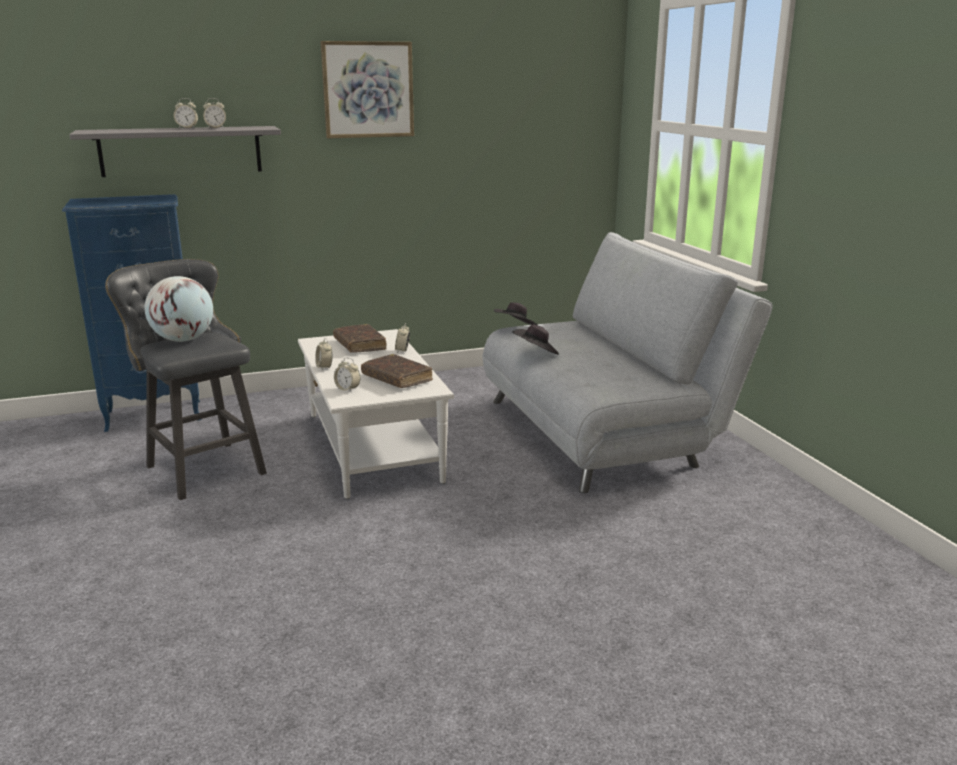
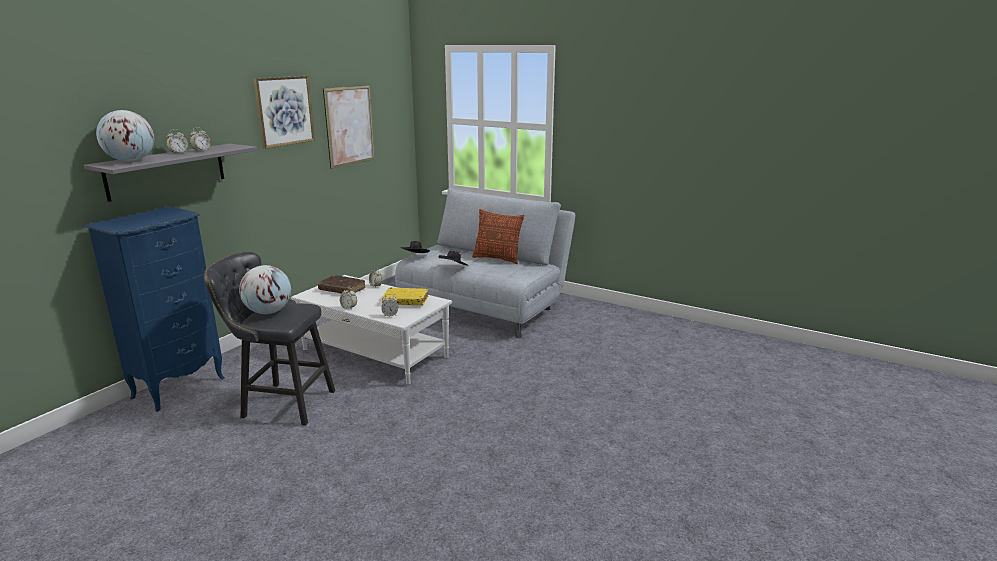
camera: 40 degrees left, 0 degrees up
(117, 130) = (130, 161): none -> globe
(397, 378) = (405, 301): brown book -> yellow book
(485, 121) = (350, 125): none -> picture
(622, 357) = (497, 259): none -> brown pillow

